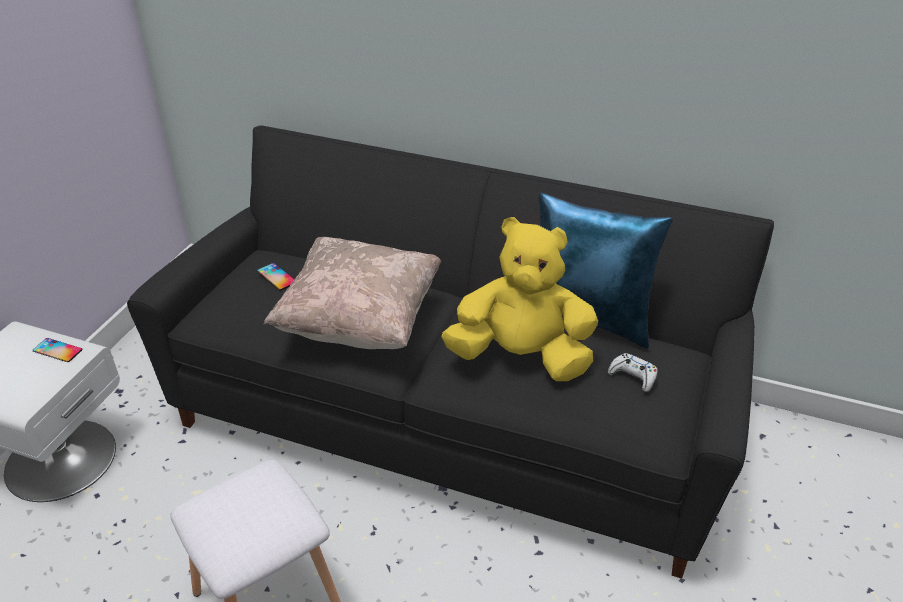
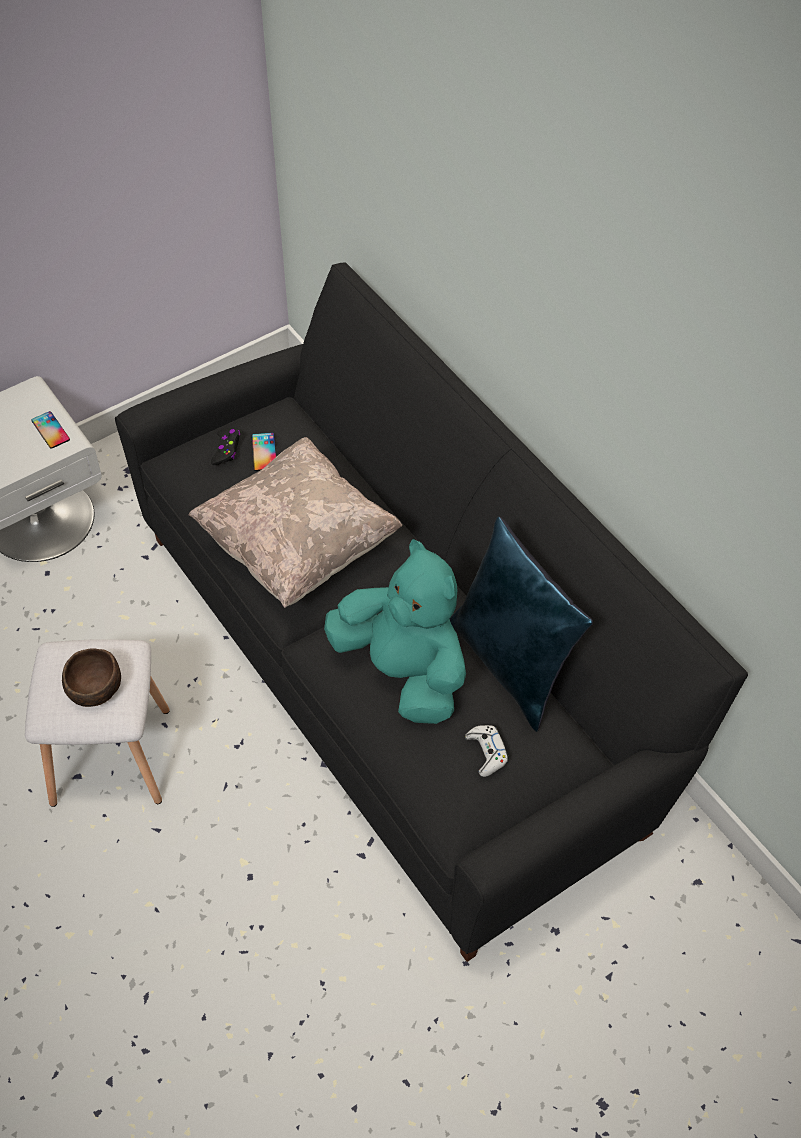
camera: 35 degrees right, 15 degrees up
(243, 287) = (226, 449): none -> black game controller
(258, 514) = (93, 689): none -> brown bowl
(521, 357) = (404, 671): yellow plush toy -> turquoise plush toy

